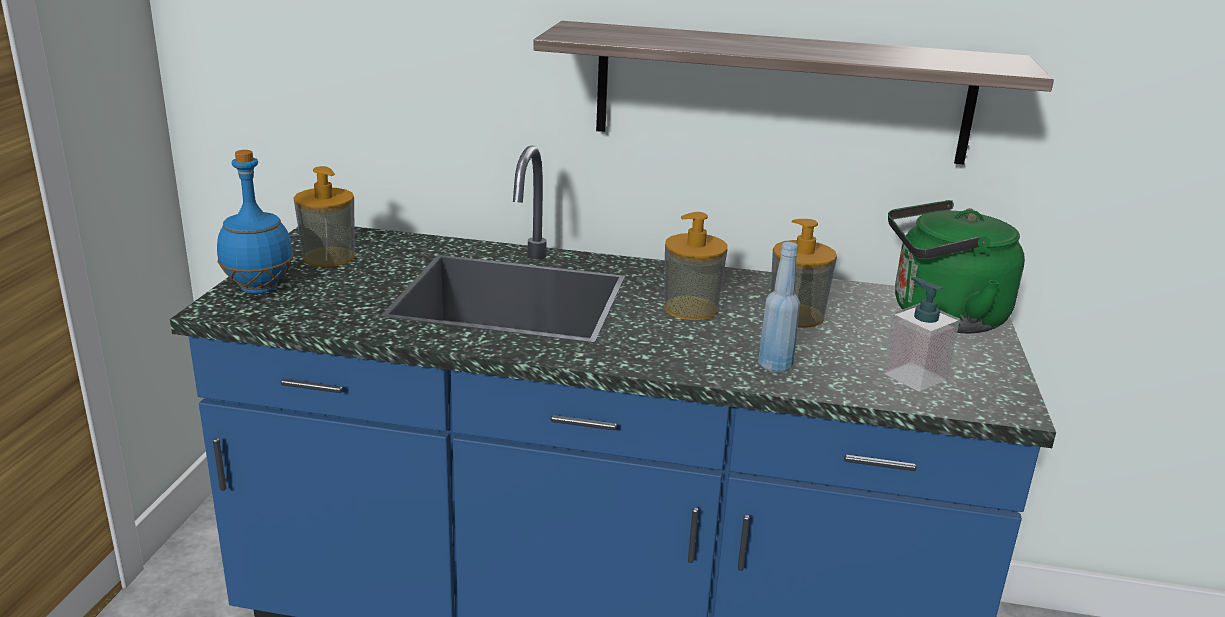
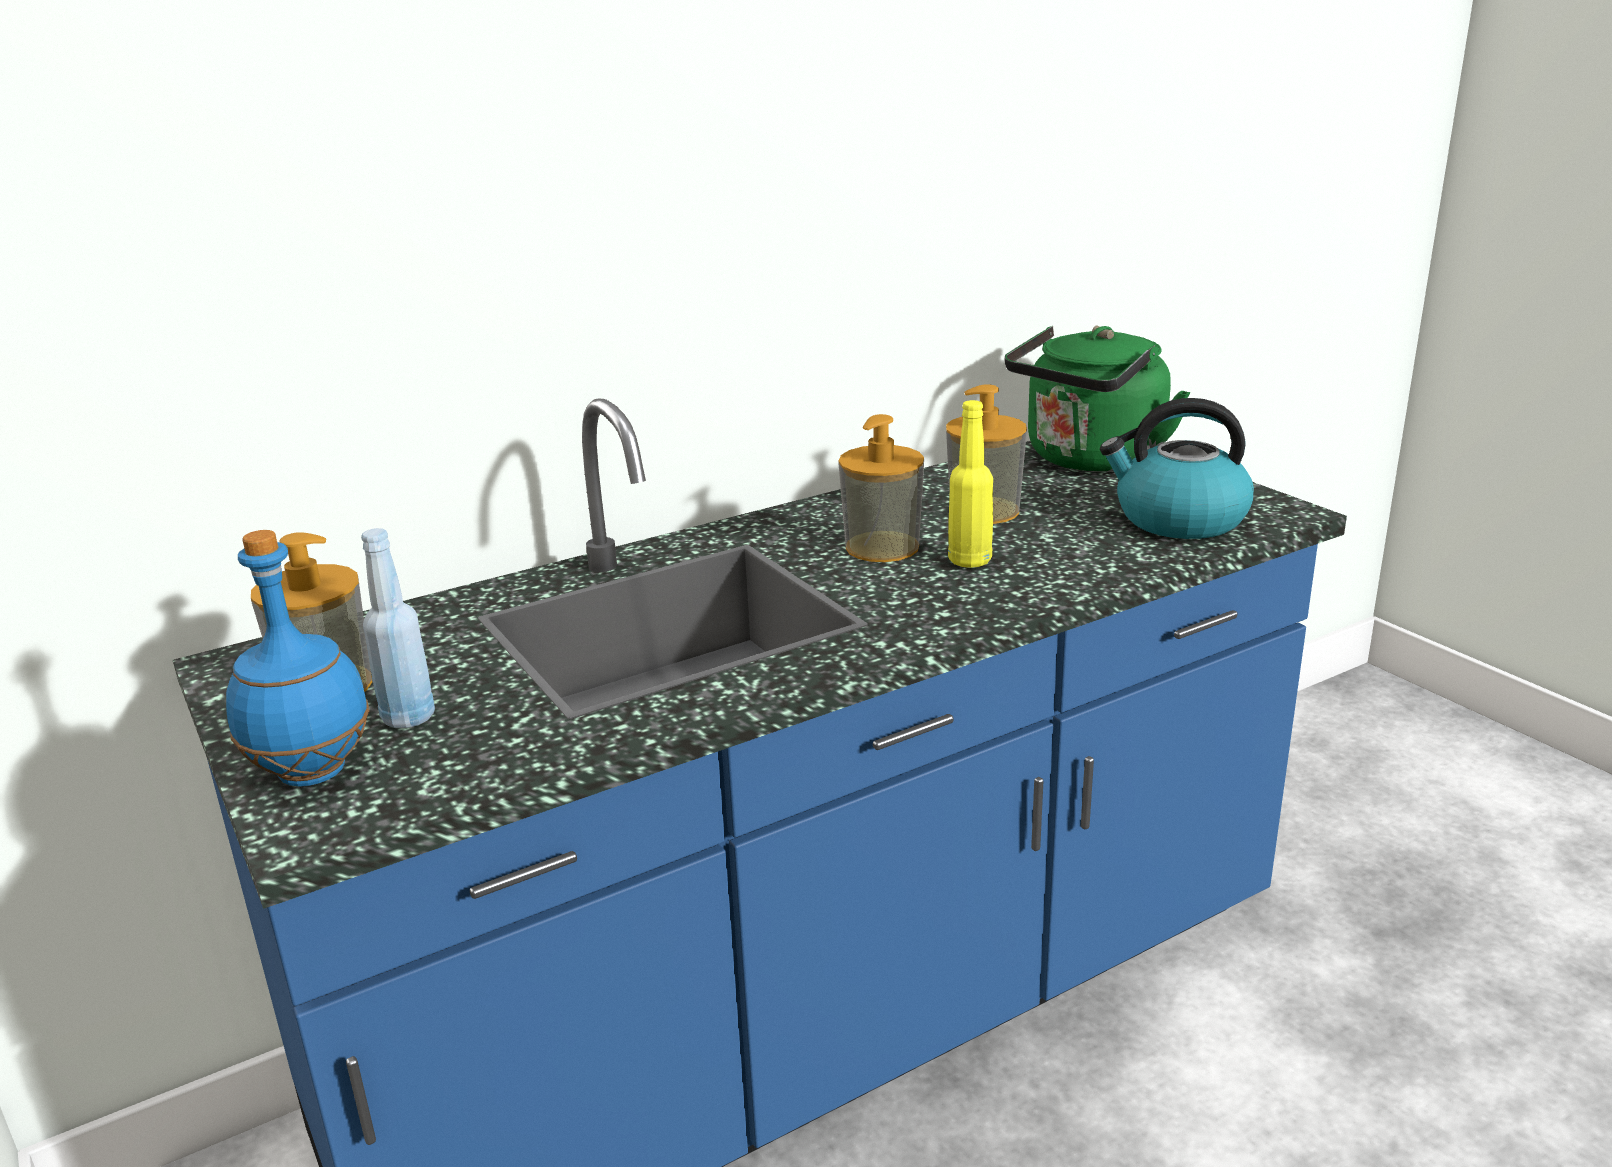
camera: 40 degrees left, 0 degrees up
(722, 337) = (969, 561): none -> yellow bottle
(774, 366) = (1066, 565): blue bottle -> blue bottle (408, 717)
(781, 93) = (847, 245): shelf -> none
(914, 376) = (1178, 519): soap dispenser -> kettle

